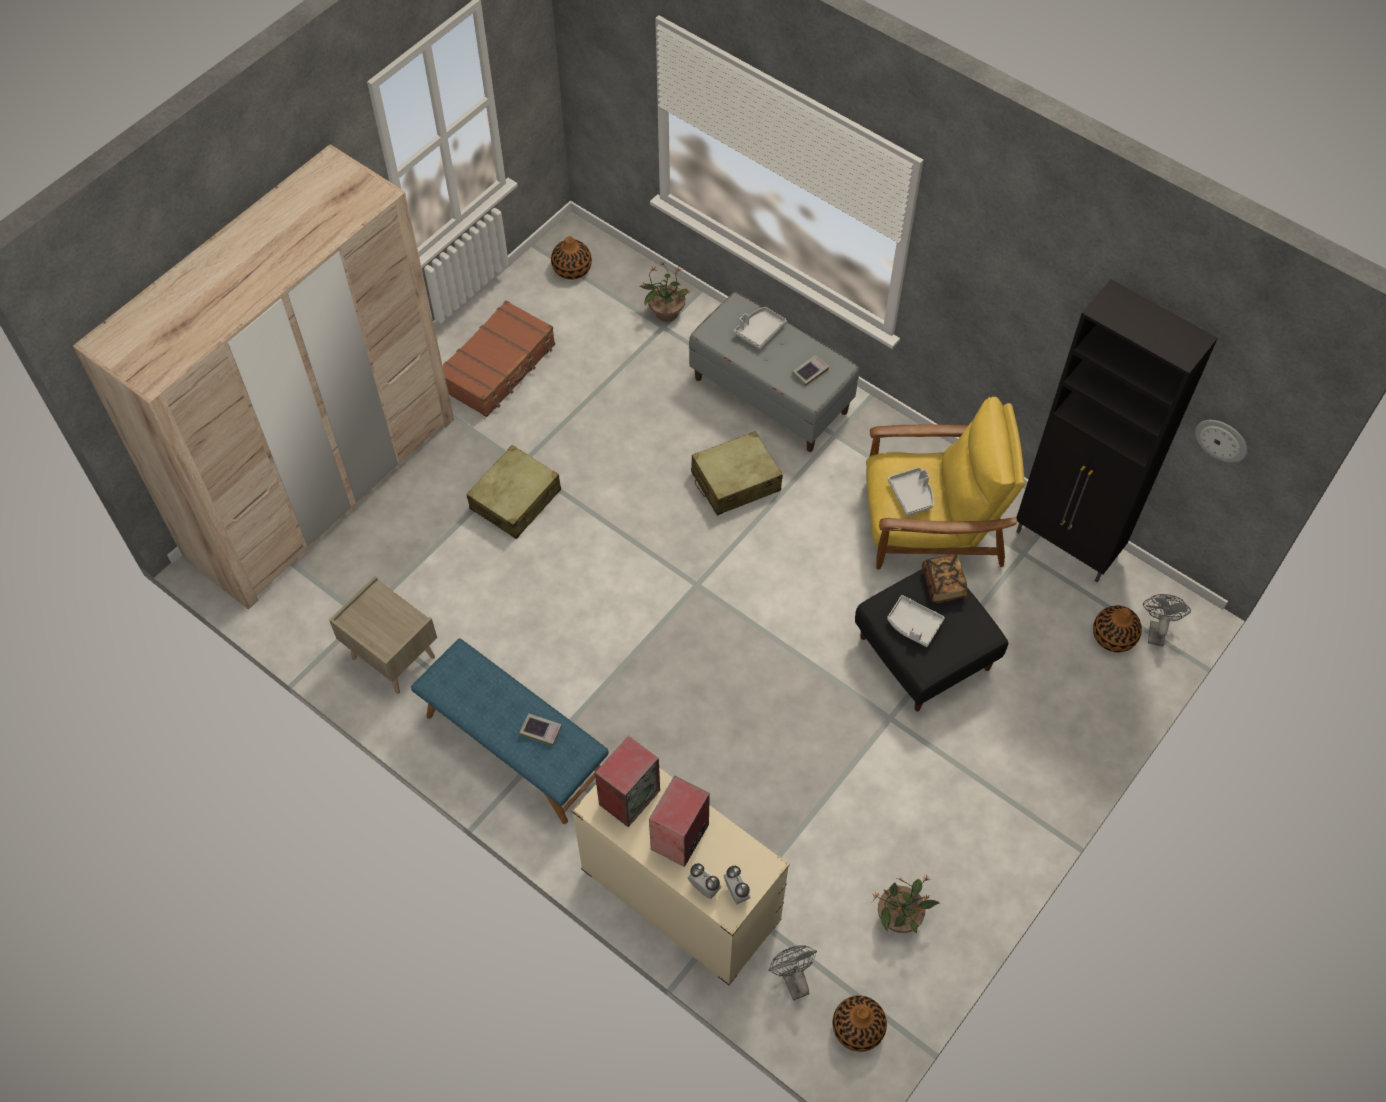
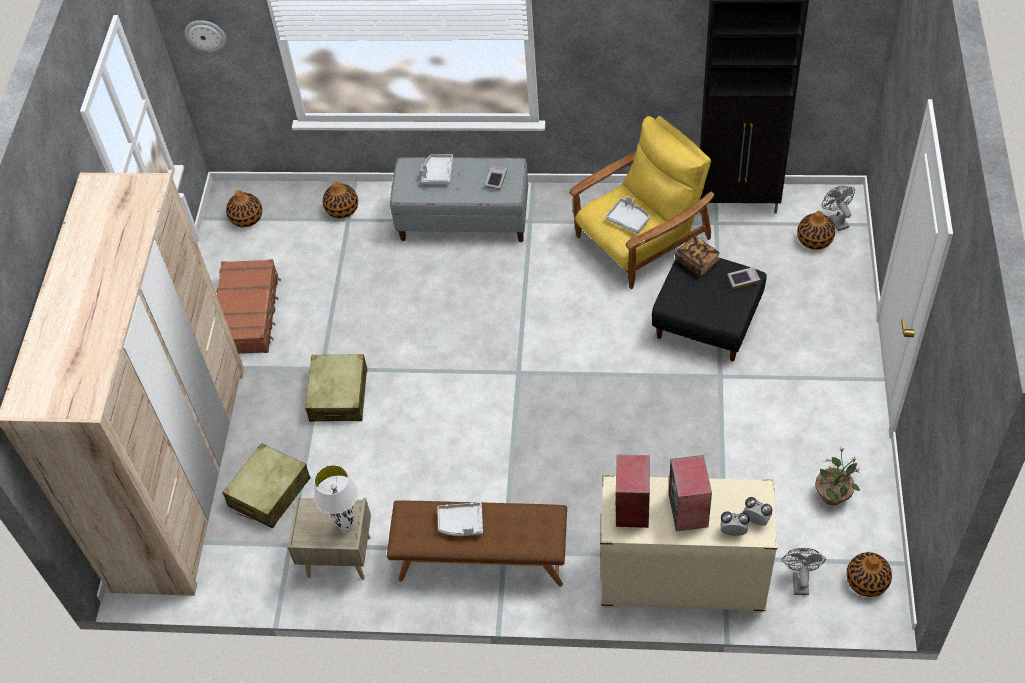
camera: 30 degrees left, 5 degrees down
(393, 636) = (346, 528): none -> white table lamp
(514, 748) = (481, 560): blue bench -> brown bench
(541, 730) = (510, 522): book -> book (743, 279)
(666, 312) = (342, 209): potted plant -> vase
(735, 482) = (487, 290): beige suitcase -> beige suitcase (269, 493)
(792, 979) = (799, 580): grey fan -> grey fan turned 60 degrees clockwise
(913, 625) = (700, 298): grey tray -> grey tray (461, 523)
(1222, 439) = (828, 50): wall clock -> wall clock (205, 35)

